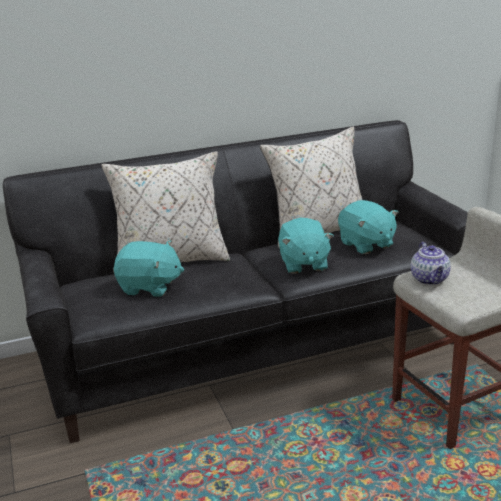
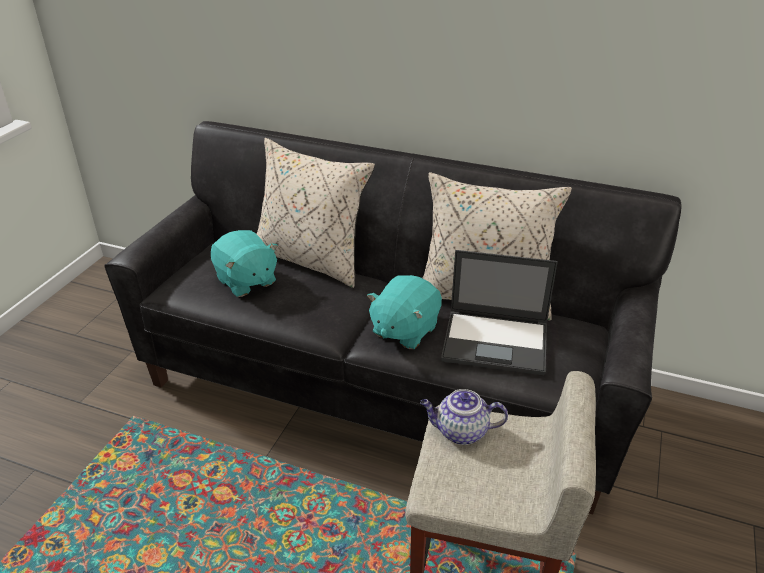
camera: 40 degrees right, 10 degrees up
(366, 244) = (496, 342): turquoise plush toy -> laptop
(430, 279) = (460, 432): teapot -> teapot turned 60 degrees clockwise

